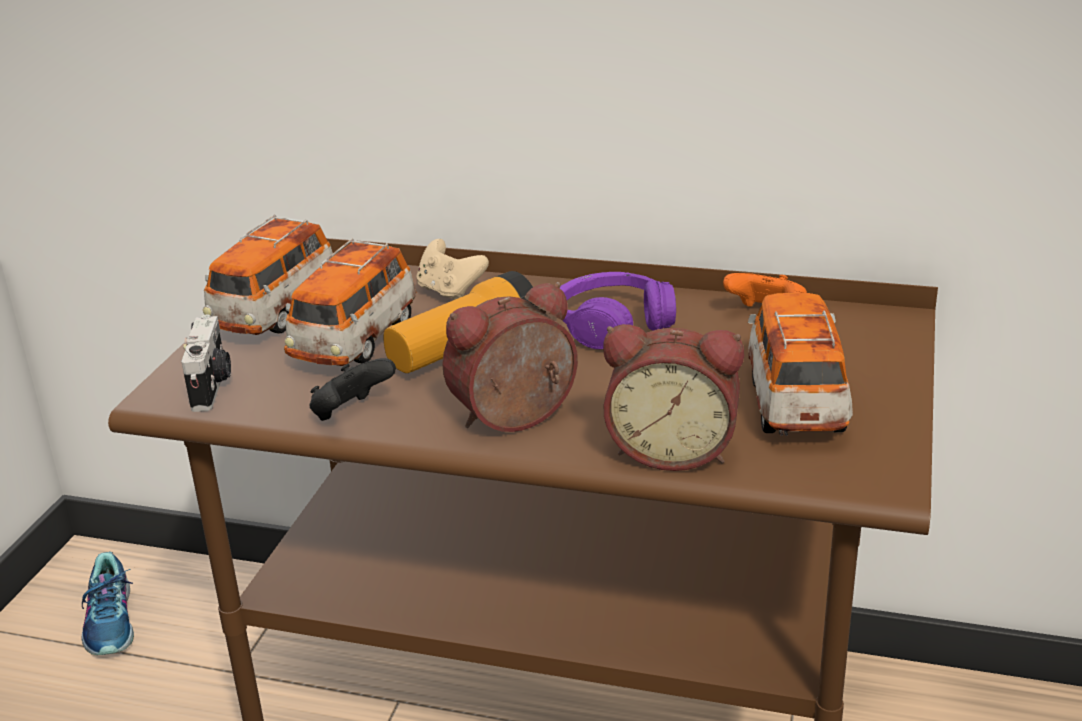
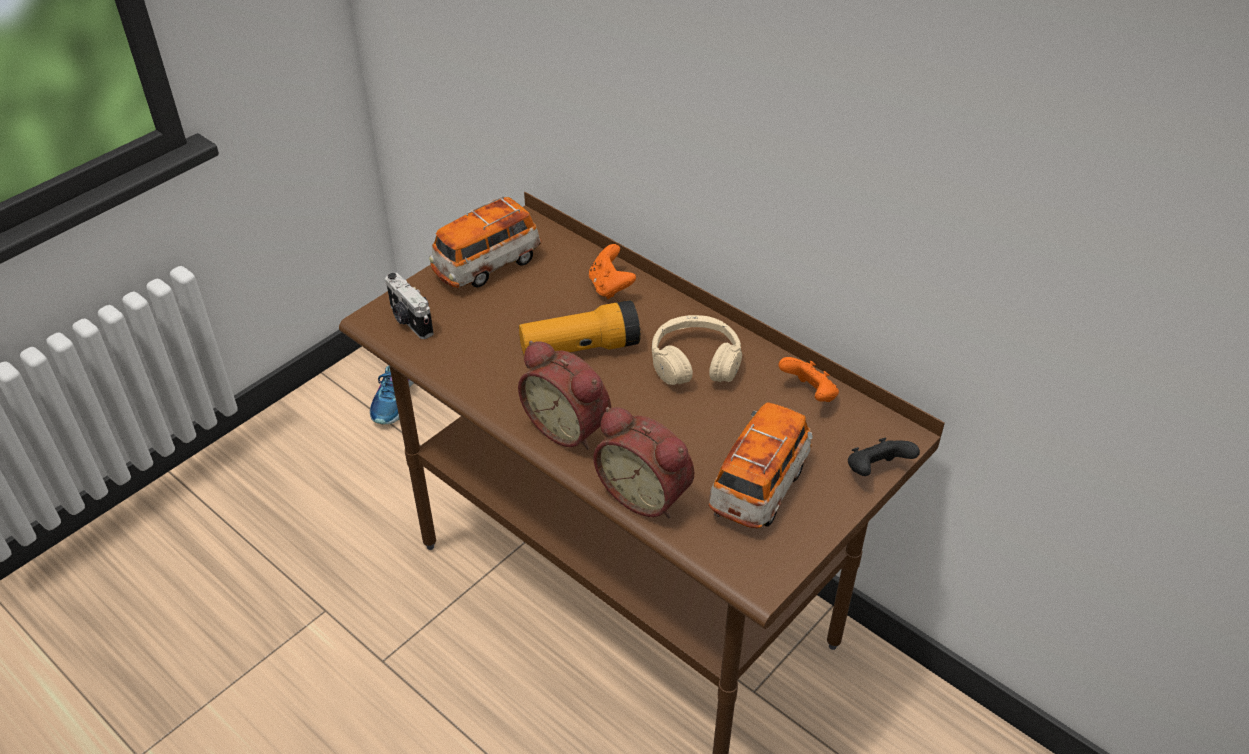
camera: 25 degrees right, 15 degrees up
(212, 386) = (409, 321): camera -> camera turned 120 degrees clockwise
(351, 413) = (474, 378): black game controller -> black game controller (876, 471)
(355, 341) = (518, 312): toy car -> none
(450, 292) = (610, 287): beige game controller -> orange game controller
(517, 420) = (569, 426): alarm clock -> alarm clock turned 135 degrees counterclockwise
(613, 324) = (695, 362): purple headphones -> beige headphones

